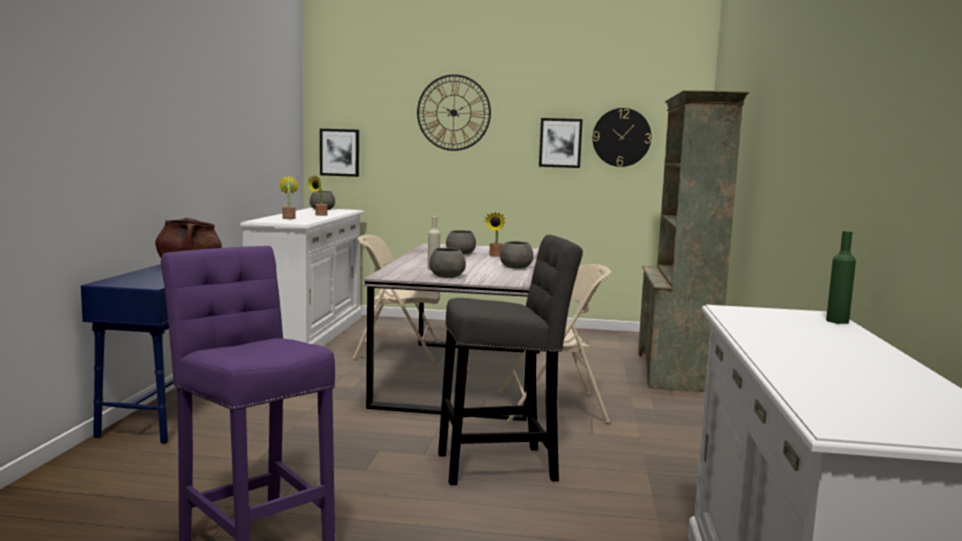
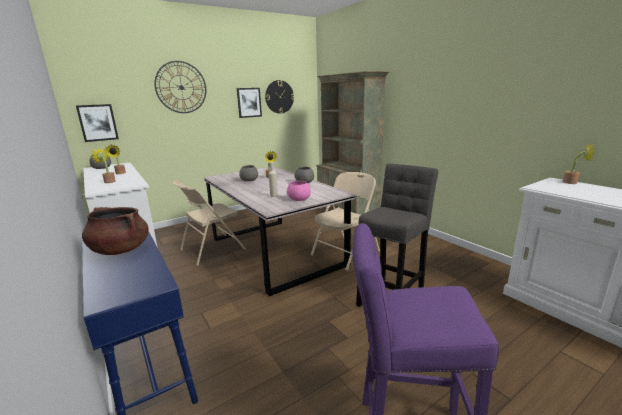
camera: 40 degrees left, 10 degrees up
(447, 276) = (299, 199): grey bowl -> pink bowl
(837, 321) = (572, 182): green bottle -> potted plant

